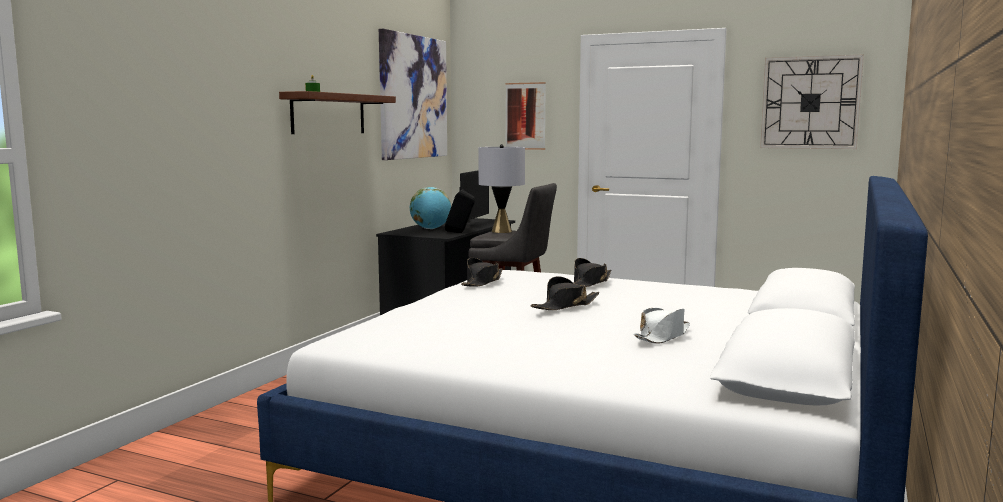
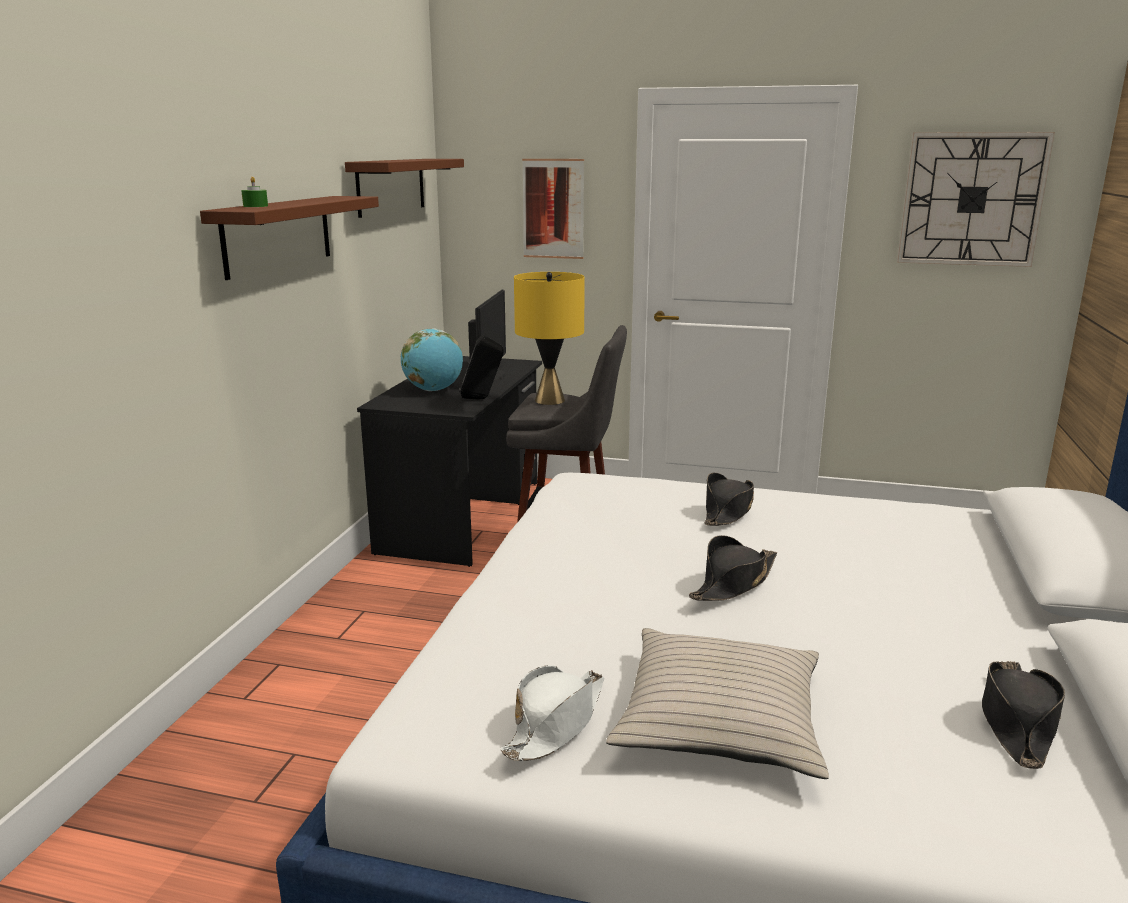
camera: 10 degrees left, 10 degrees up
(413, 97) = (391, 186): picture -> brown shelf
(482, 282) = (566, 518): black hat -> black hat (1016, 722)
(502, 231) = (550, 400): grey table lamp -> yellow table lamp
(513, 345) = (720, 720): none -> beige pillow
(662, 336) = (934, 665): white hat -> white hat (556, 723)

